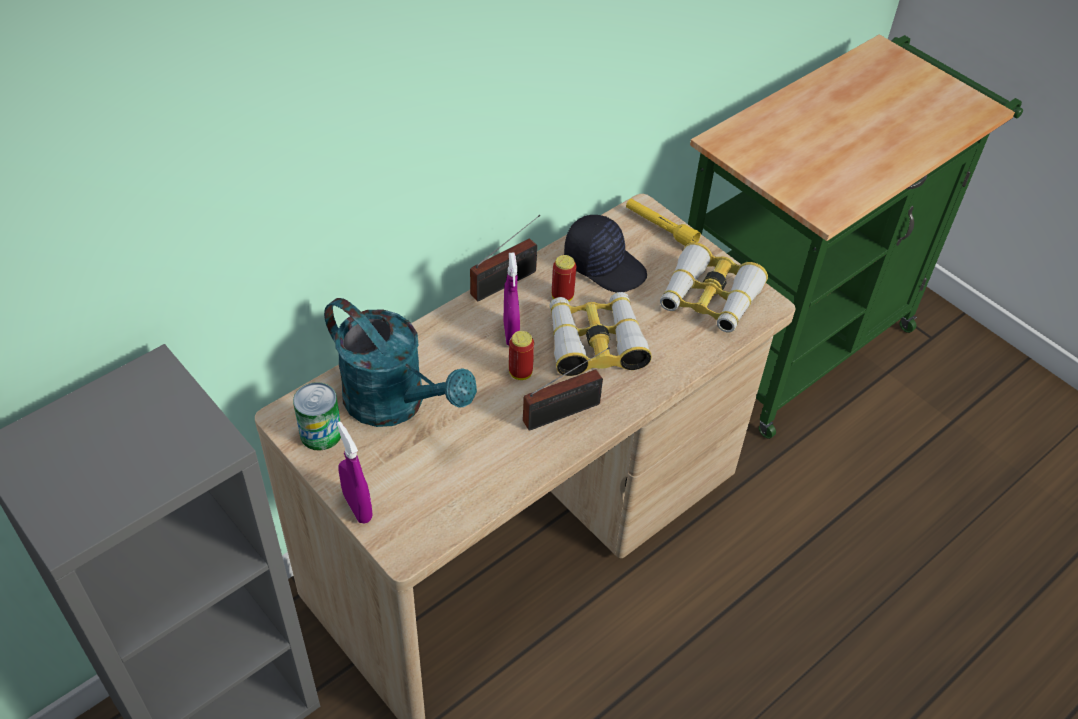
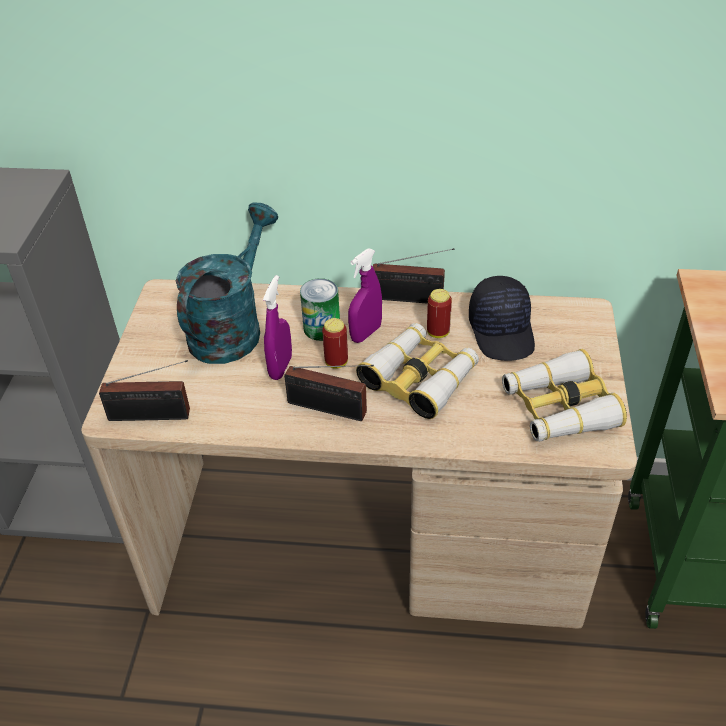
camera: 50 degrees right, 5 degrees down
(321, 433) = (166, 314): can -> can (322, 328)
(357, 507) = (123, 371): purple spray bottle -> purple spray bottle (280, 367)
(396, 404) = (231, 327): turquoise watering can -> turquoise watering can turned 150 degrees counterclockwise
(439, 521) = (154, 416): none -> radio
(660, 228) = (587, 333): yellow flashlight -> none

